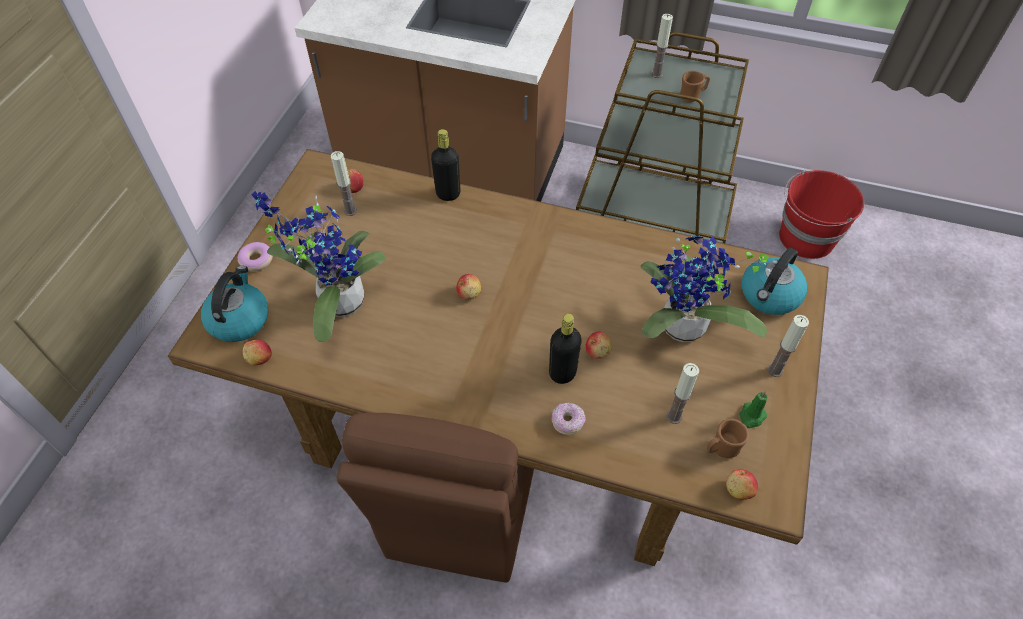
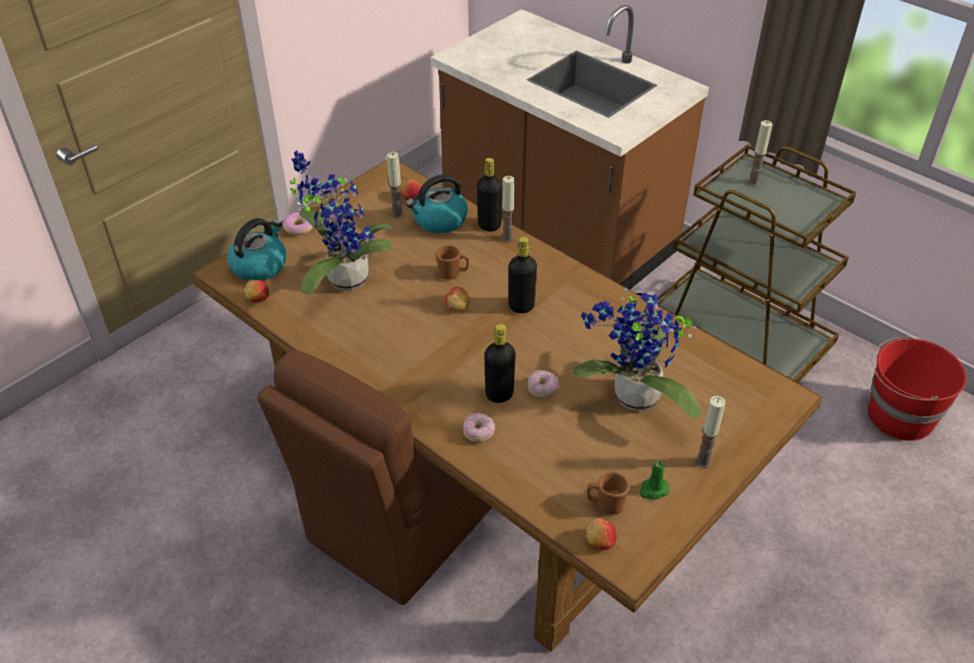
camera: 25 degrees right, 10 degrees down
(528, 270) = (521, 306): none -> black bottle
(597, 351) = (542, 388): apple -> donut
(674, 416) = (578, 463): candle -> candle (507, 238)
(692, 96) = (777, 210): brown mug -> brown mug (452, 274)
(769, 295) = (741, 400): kettle -> kettle (439, 220)

